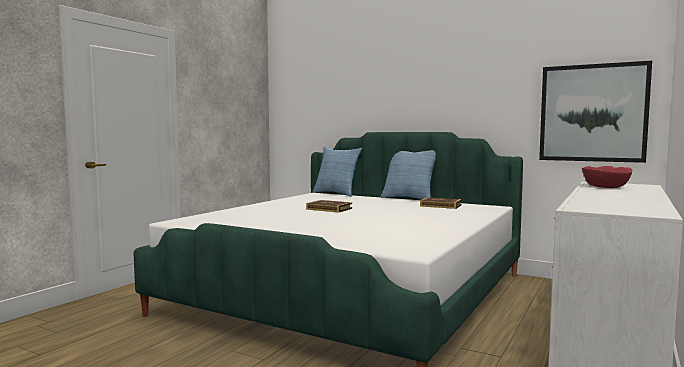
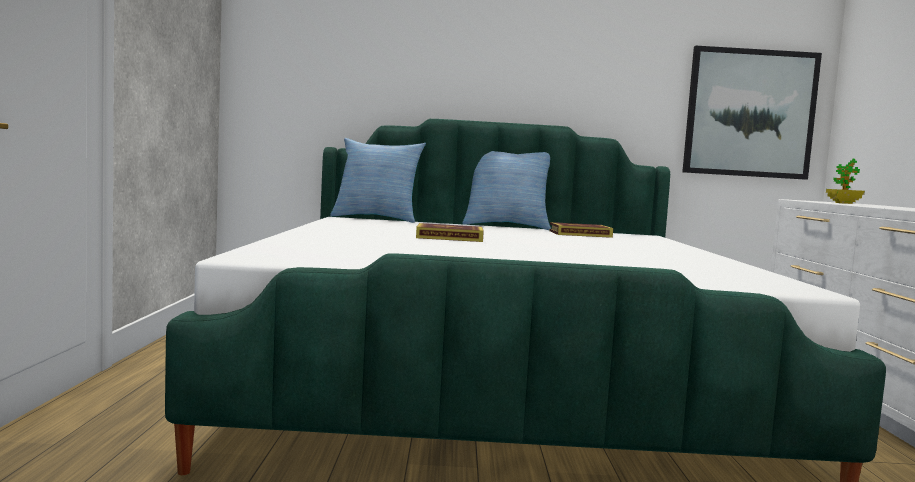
camera: 30 degrees left, 0 degrees up
(606, 187) = (843, 203): red bowl -> potted plant

